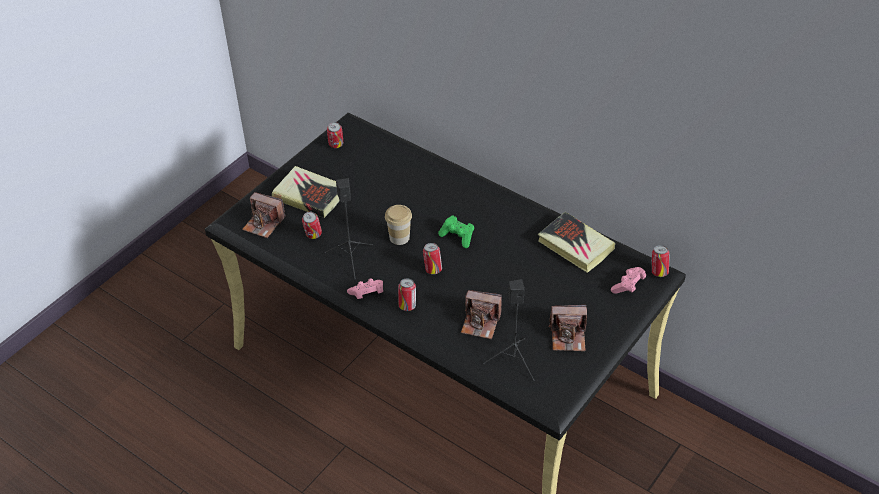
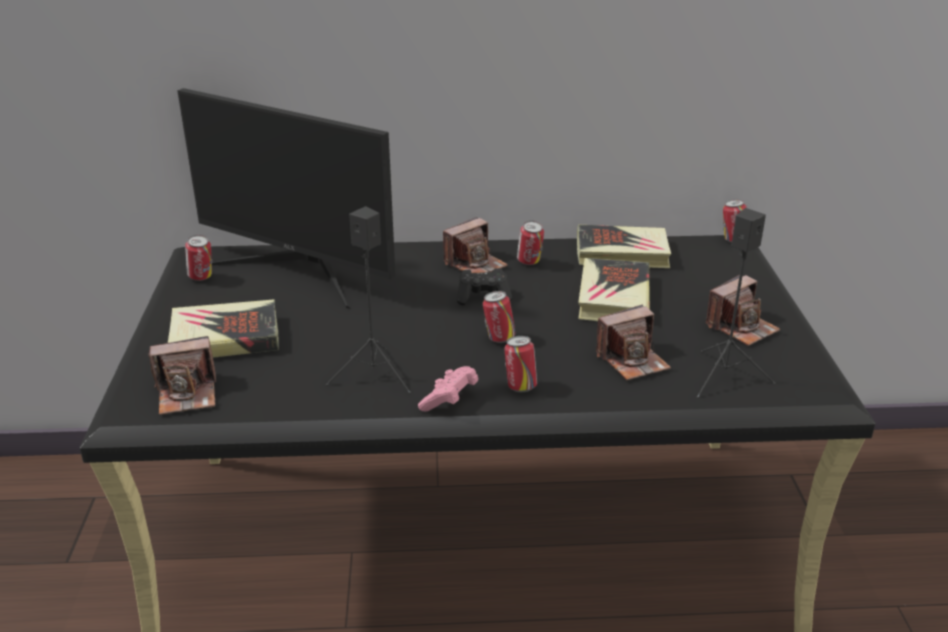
camera: 40 degrees left, 15 degrees down
(313, 236) = (285, 375): can -> can (529, 263)
(389, 164) = (301, 269): none -> monitor
(399, 237) = (411, 327): cup -> none
(458, 236) = (483, 297): green game controller -> black game controller
(481, 209) = (475, 264): none -> camera
(526, 276) = (613, 298): none -> book
(628, 286) = (725, 262): pink game controller -> none

